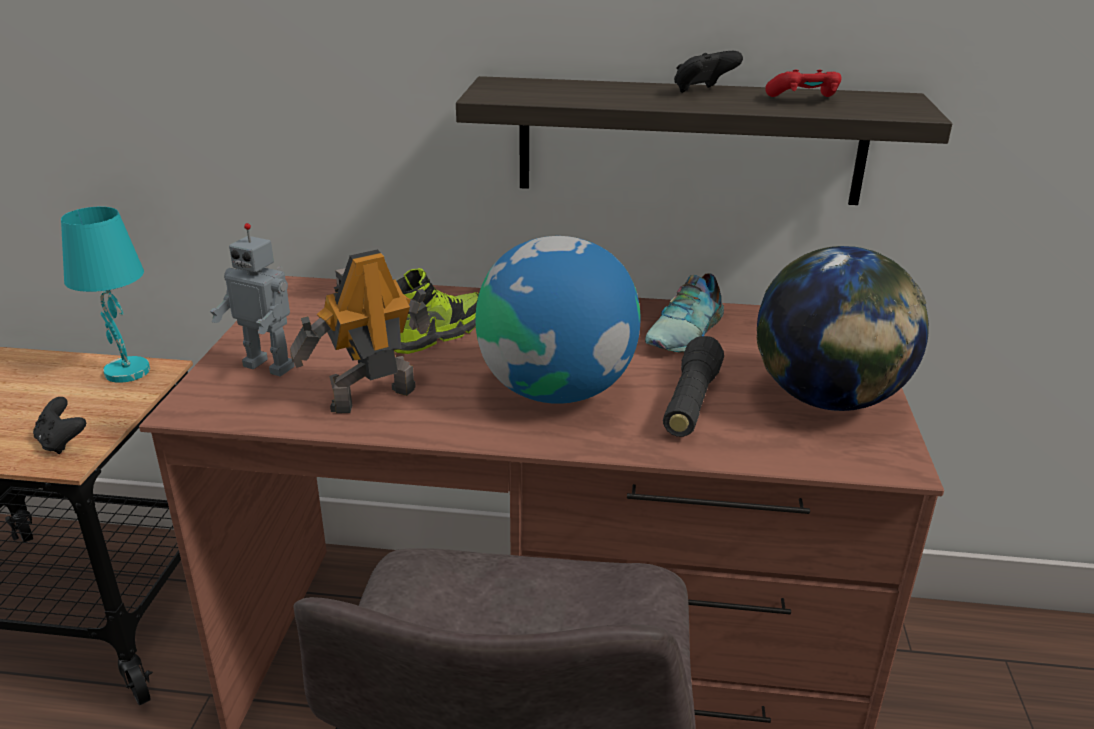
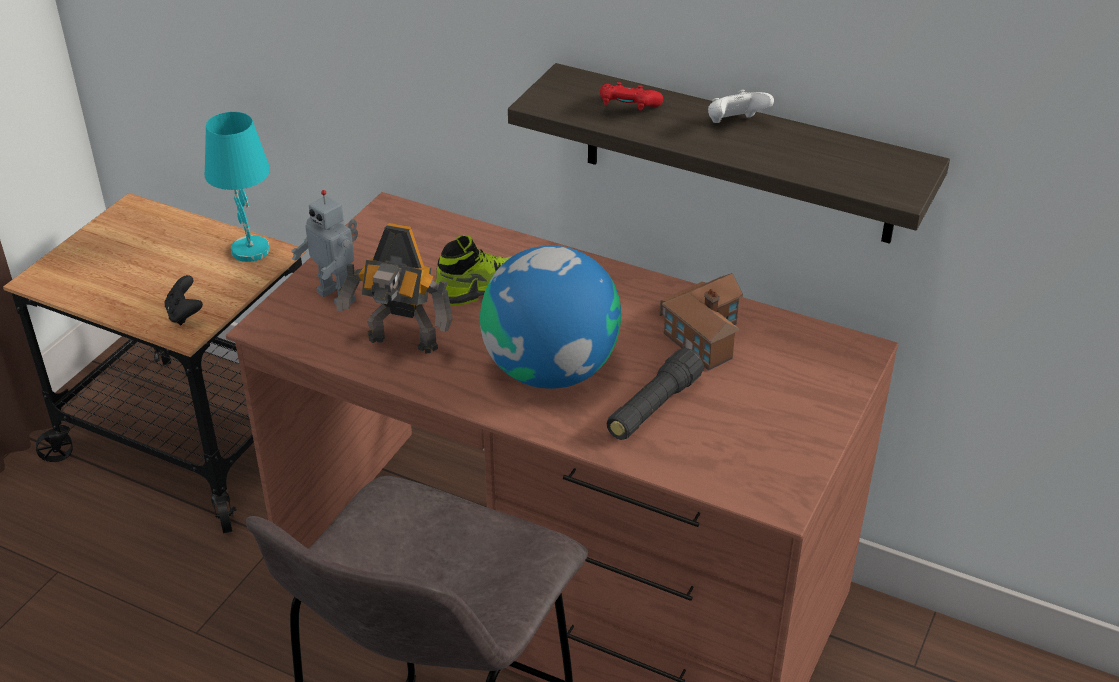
camera: 20 degrees right, 10 degrees up
(371, 397) = (401, 345): toy robot -> toy robot turned 150 degrees counterclockwise
(688, 333) = (703, 332): shoe -> toy house
(702, 92) = (735, 124): black game controller -> white game controller
(804, 100) = (816, 154): red game controller -> red game controller (628, 108)
(827, 400) = (773, 431): globe -> none

